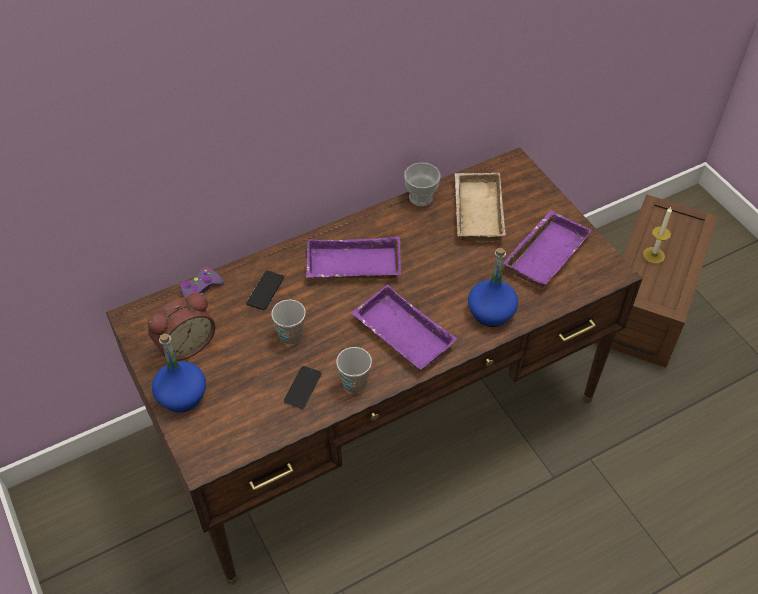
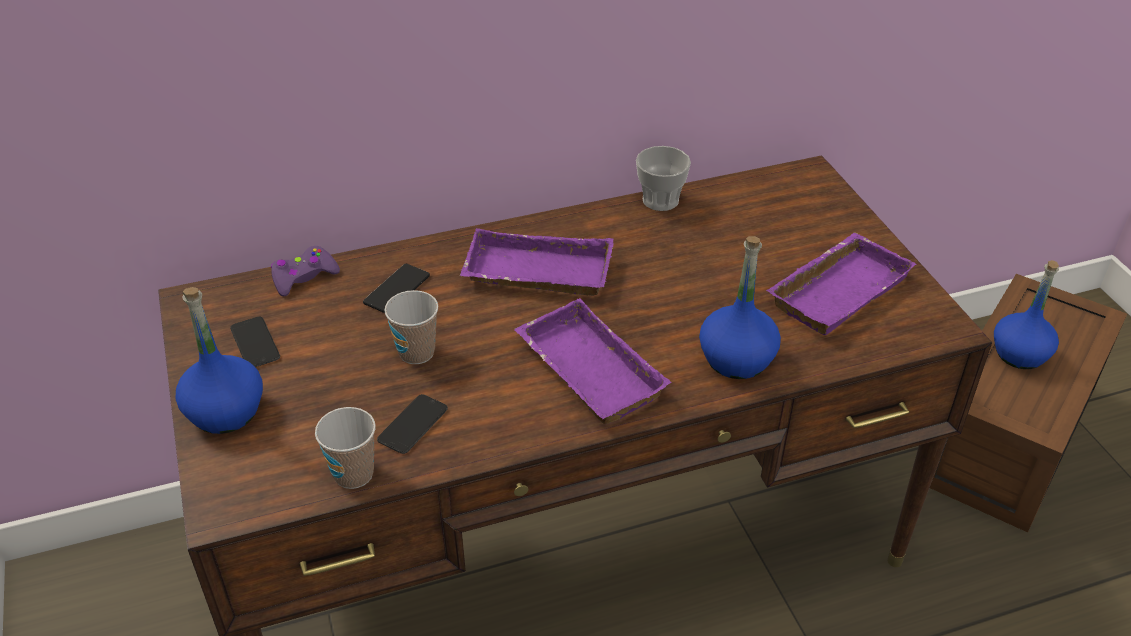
camera: 10 degrees right, 10 degrees down
(184, 344) = (255, 343): alarm clock -> phone
(354, 384) = (495, 430): cup -> cup (353, 474)
(475, 211) = (739, 225): beige tray -> none
(653, 255) = (1020, 354): candle -> blue bottle

